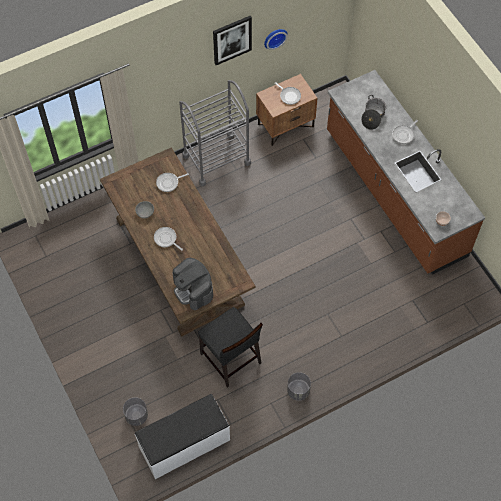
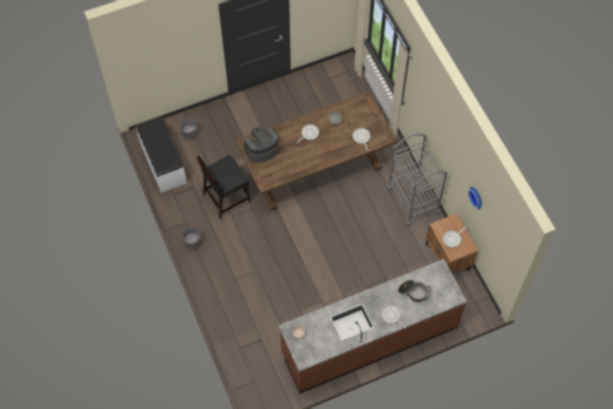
camera: 95 degrees right, 0 degrees up
(232, 39) = (459, 152): picture -> none

